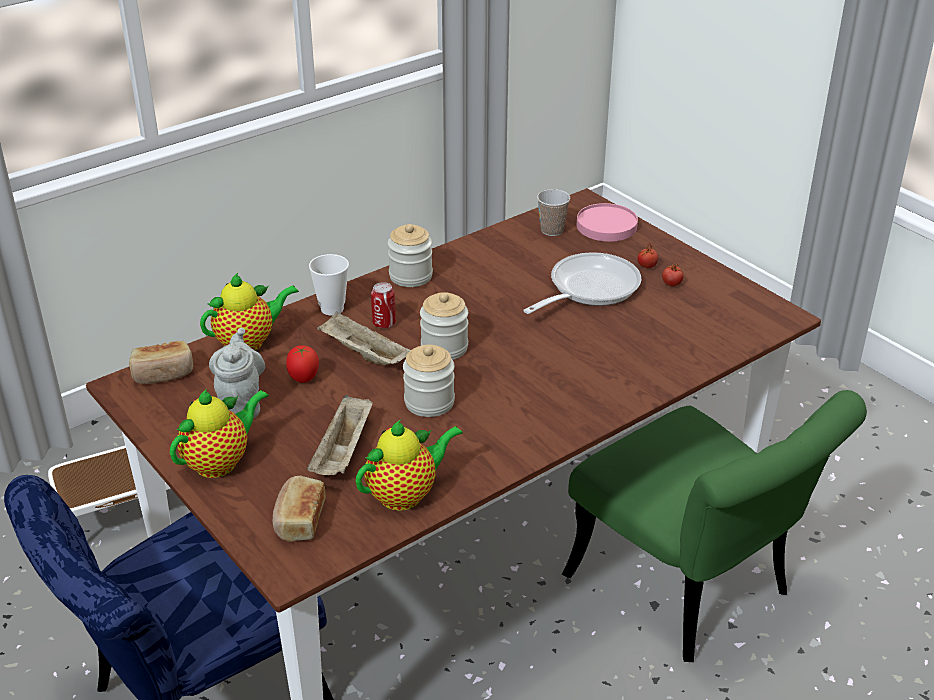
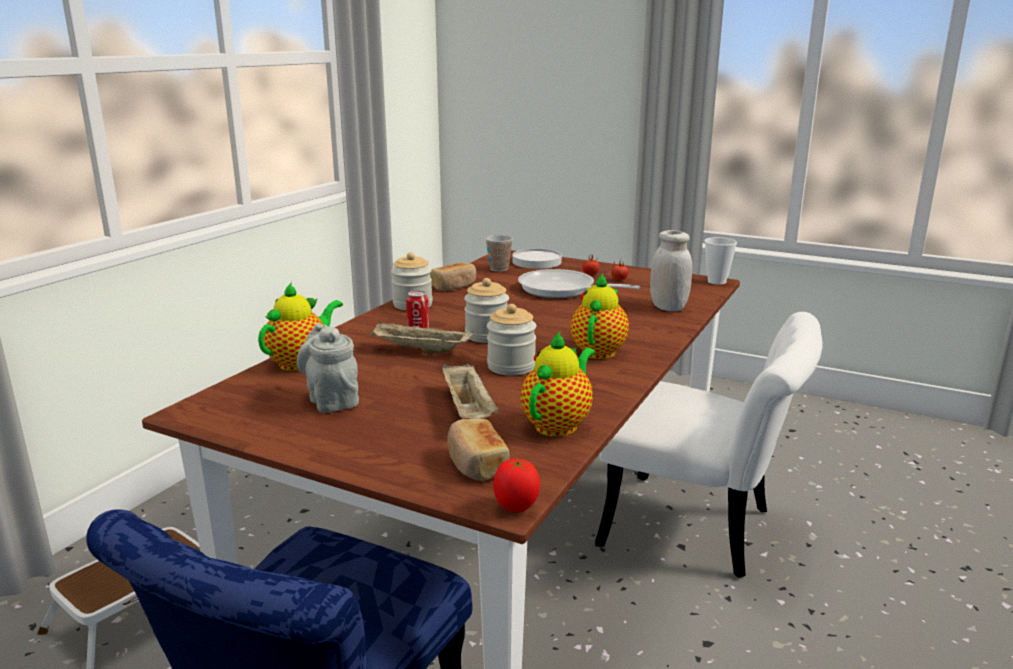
camera: 25 degrees left, 15 degrees down
(163, 373) = (228, 396): bread -> bread (454, 286)
(220, 462) = (350, 442): teapot -> teapot (599, 350)
(303, 379) = (379, 374): tomato -> tomato (516, 508)
(332, 309) = (362, 331): cup -> cup (716, 281)
(588, 289) = (562, 290): frying pan -> frying pan turned 75 degrees counterclockwise
(606, 226) = (537, 262): pink plate -> white plate
(678, 350) = (668, 307): none -> white jar
(692, 593) = (701, 530): green chair -> white chair

